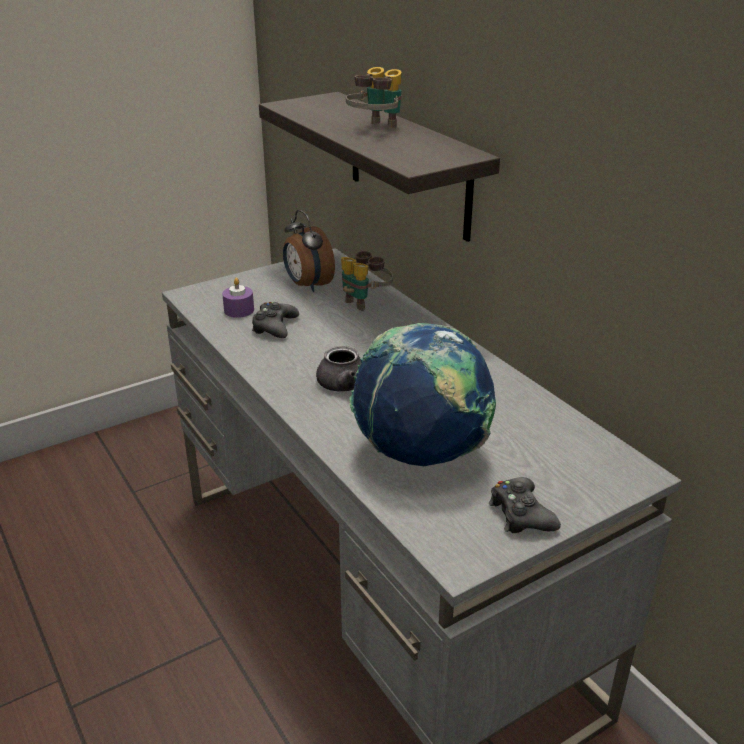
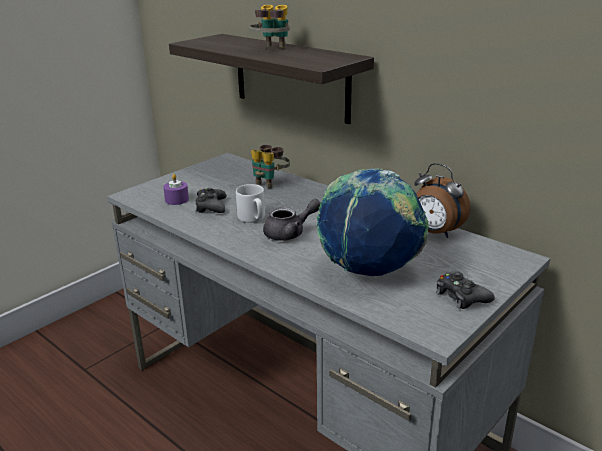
camera: 15 degrees left, 5 degrees down
(307, 285) = (220, 178): alarm clock -> alarm clock (435, 232)
(317, 352) = (253, 218): none -> grey mug

